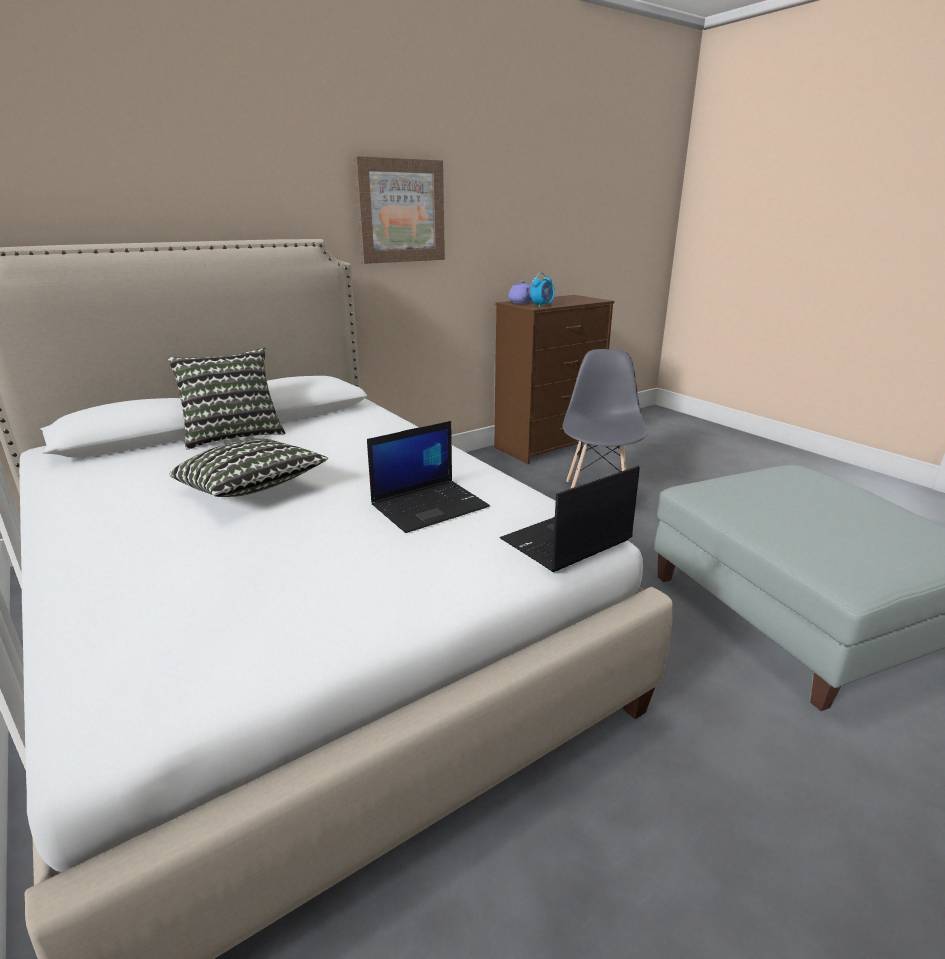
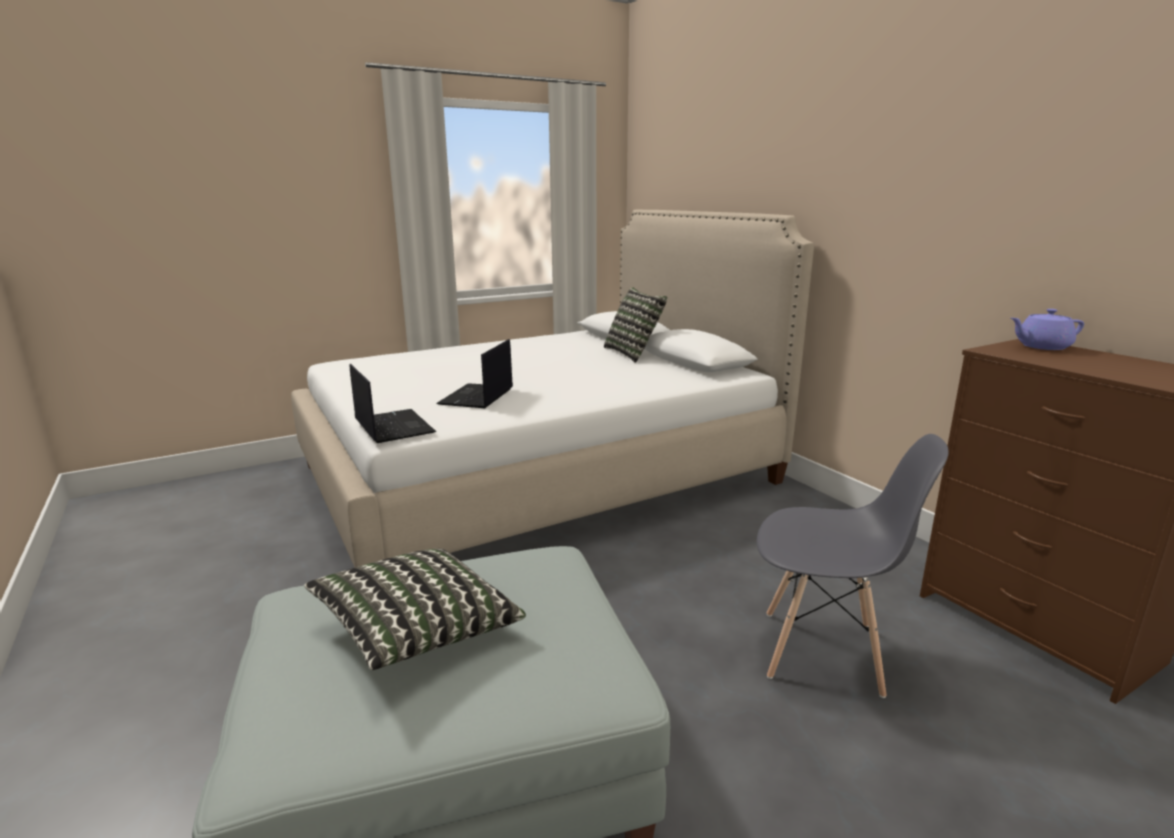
camera: 95 degrees right, 5 degrees down
(251, 490) = (526, 362): pillow -> pillow (416, 630)
(400, 211) = (900, 187): picture -> none
(430, 505) = (477, 397): laptop -> laptop turned 45 degrees clockwise
(542, 306) = (1014, 354): alarm clock -> none

